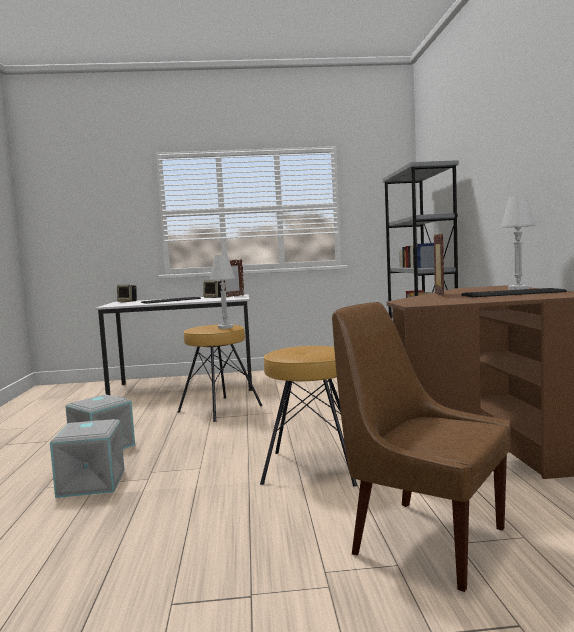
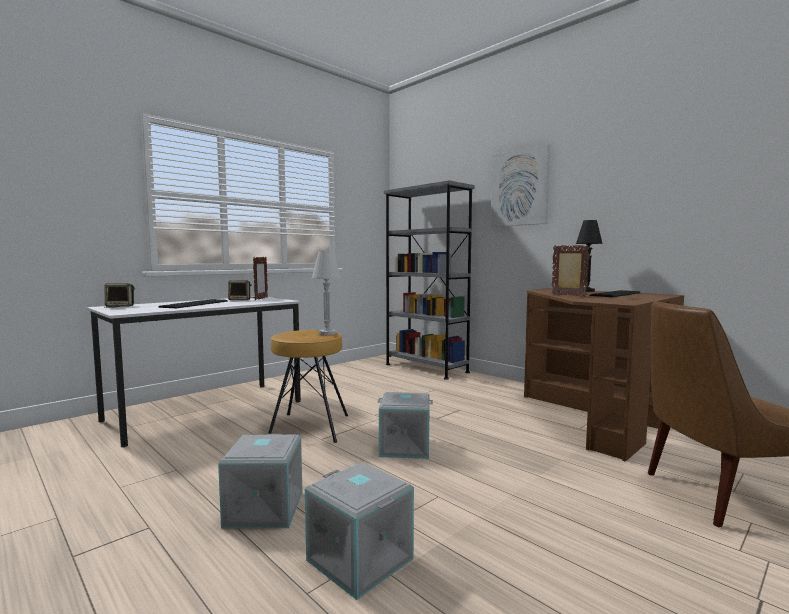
camera: 40 degrees left, 0 degrees up
(251, 434) = (405, 447): none -> grey storage box
(312, 467) = (526, 463): brown stool -> none
(491, 158) = (520, 188): none -> picture
(518, 289) = (586, 291): white table lamp -> black table lamp

